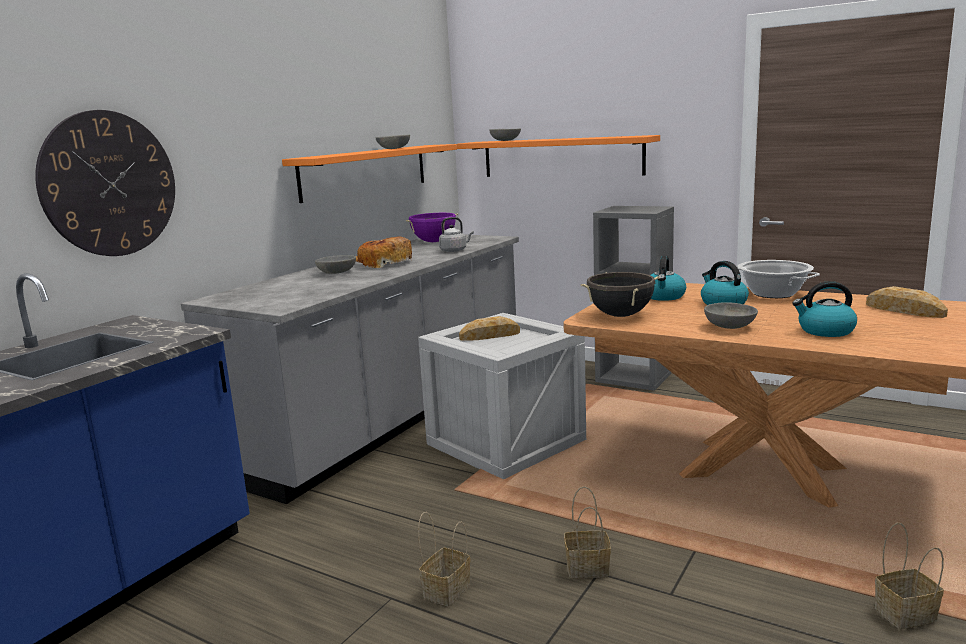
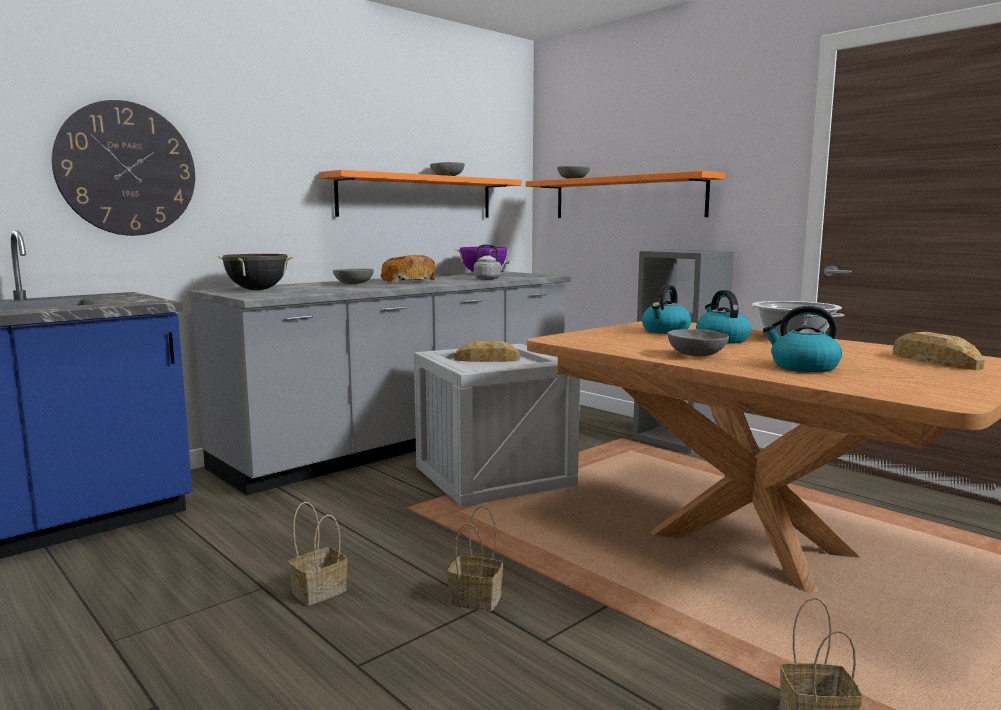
camera: 15 degrees right, 5 degrees down
(620, 315) = (593, 339): black cooking pot -> black cooking pot (257, 290)

